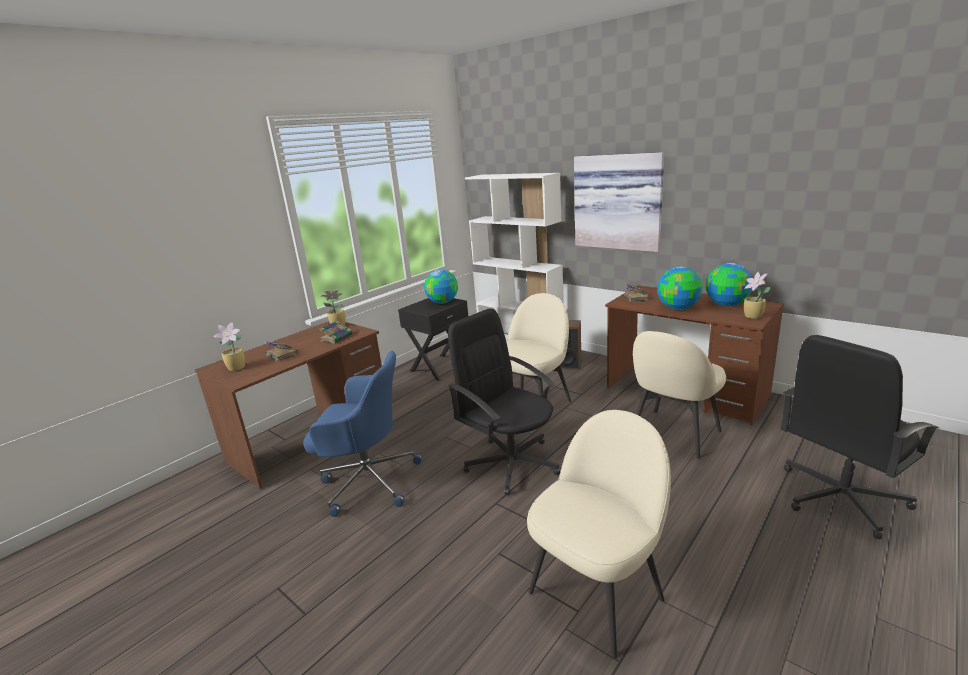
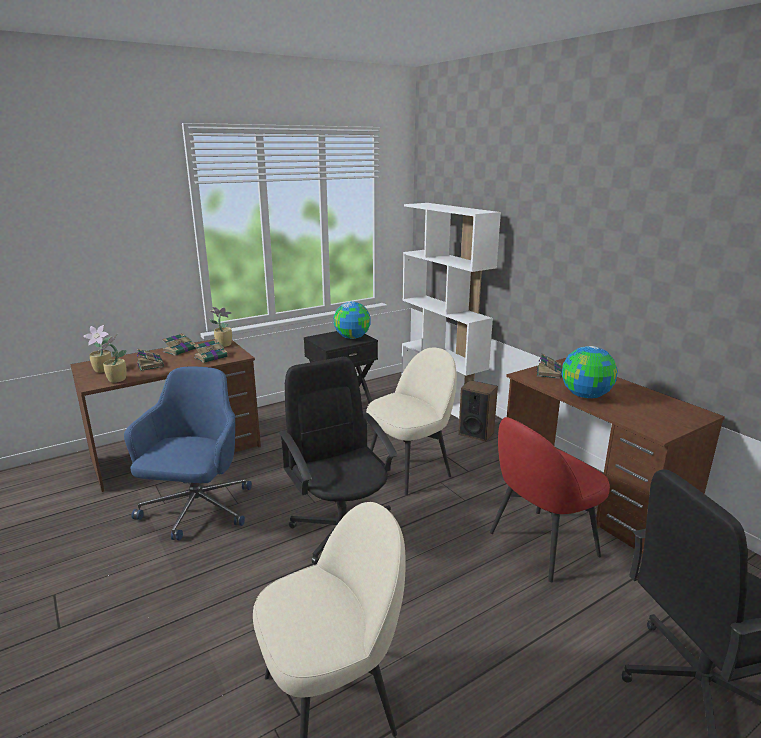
camera: 15 degrees right, 0 degrees up
(299, 337) = (180, 350): none -> book
(368, 480) = (196, 510): blue office chair -> blue office chair turned 105 degrees counterclockwise
(618, 202) = (557, 255): picture -> none
(673, 434) = (541, 545): beige chair -> red chair
(727, 305) = (649, 403): globe -> none
(753, 317) = (667, 426): potted plant -> potted plant (116, 380)

